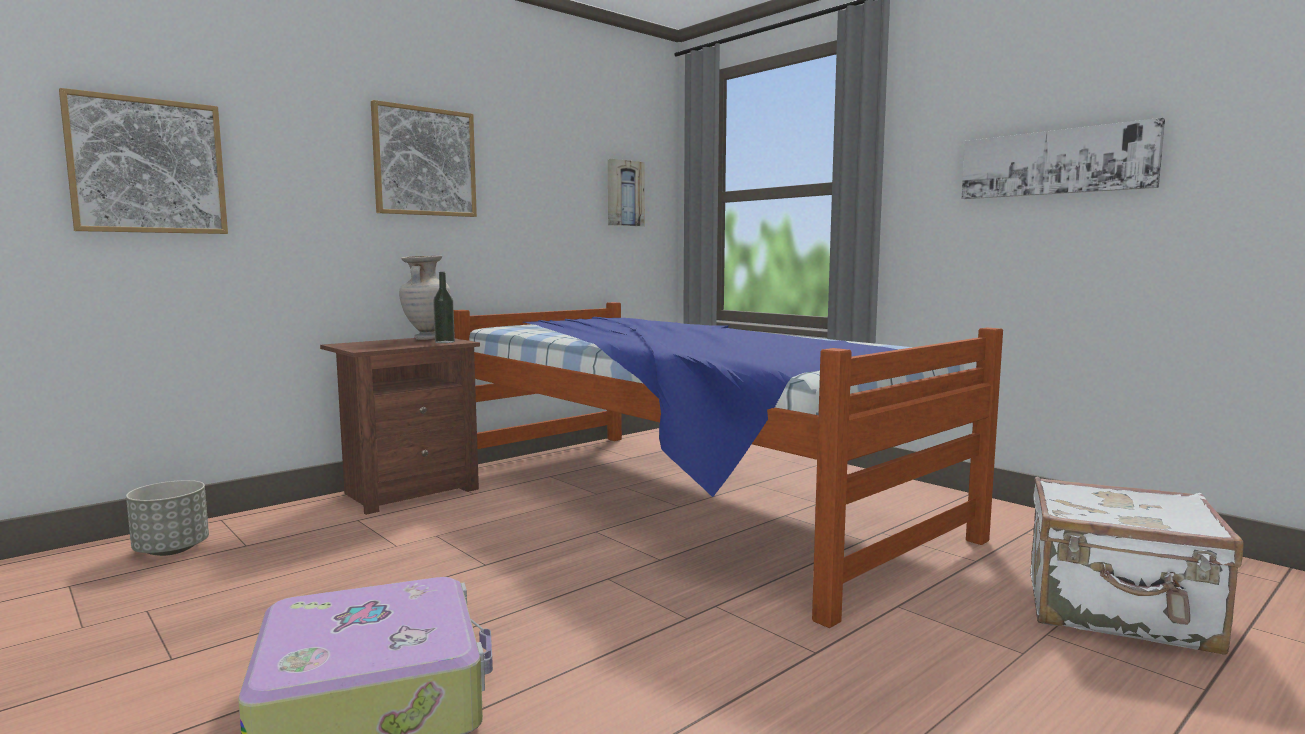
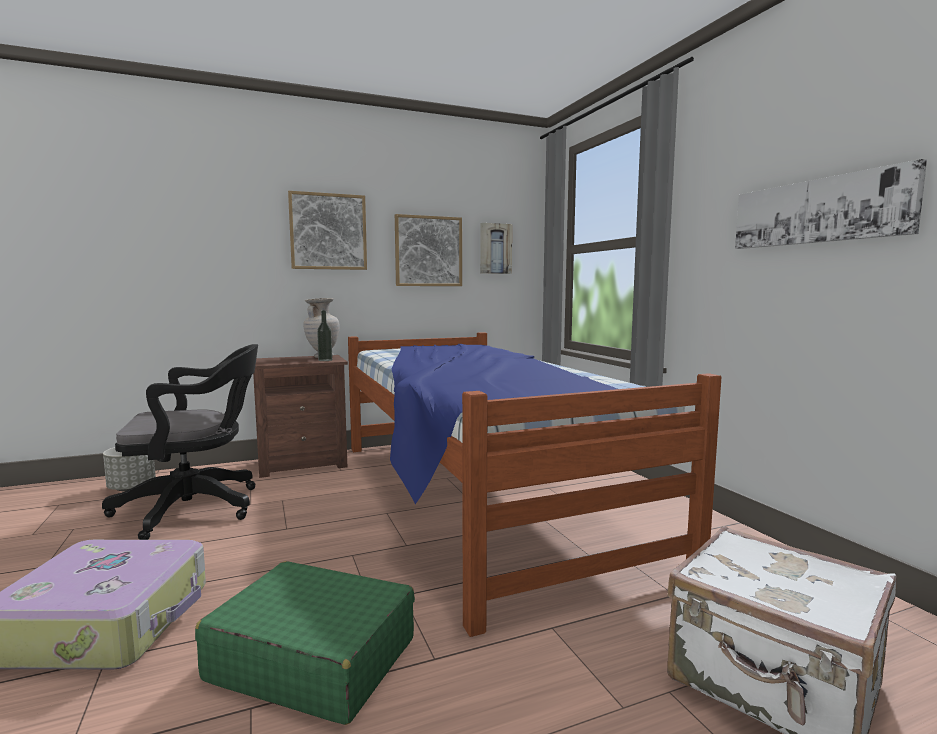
camera: 20 degrees right, 0 degrees up
(148, 166) = (137, 242): picture -> picture (428, 251)
(319, 560) = (196, 508): none -> black office chair
(687, 678) = (312, 658): none -> green suitcase

